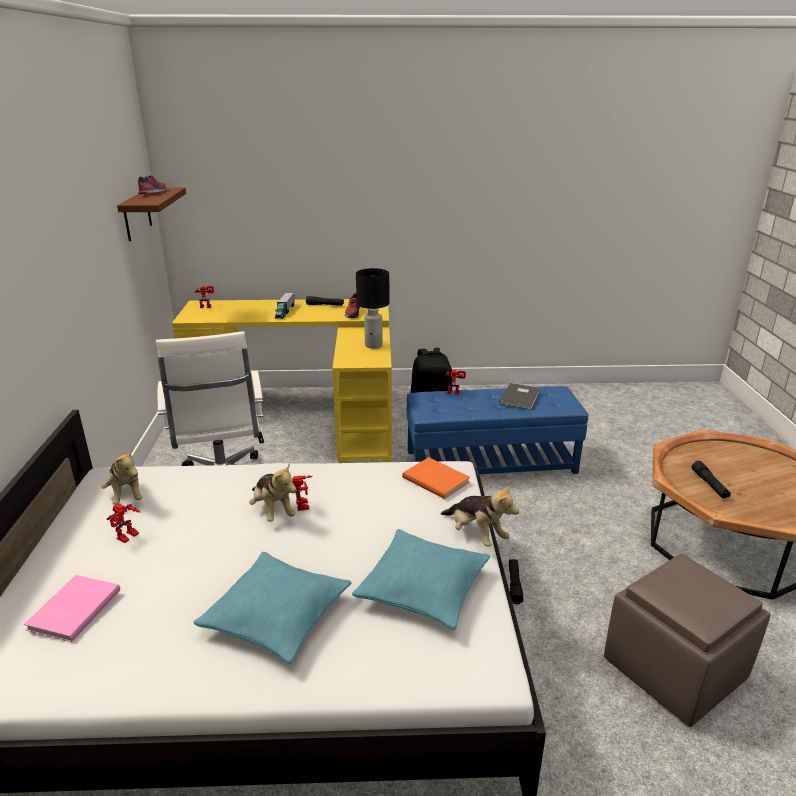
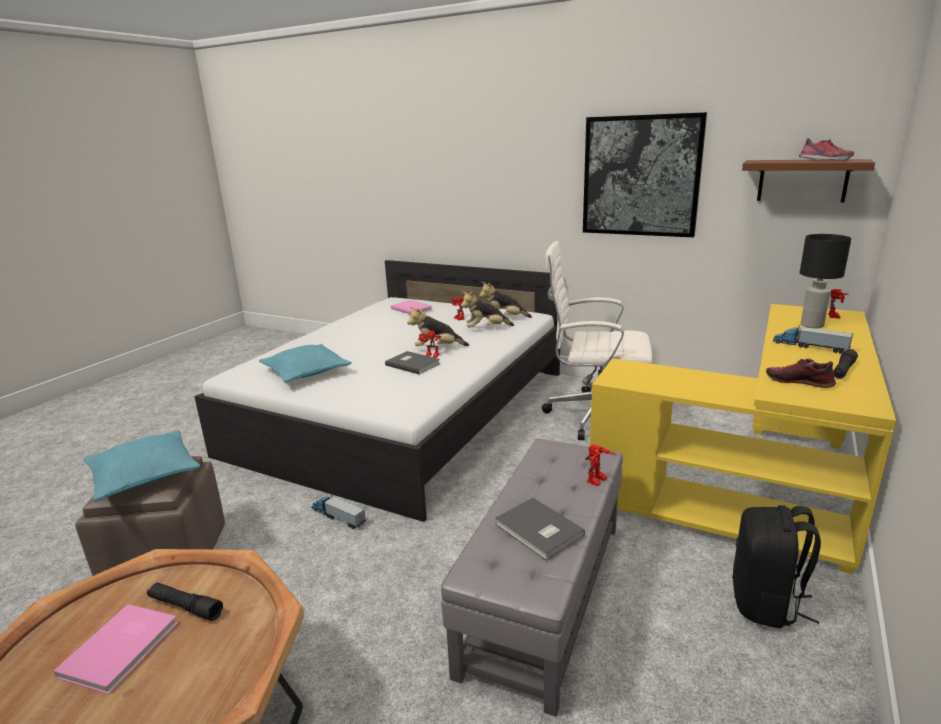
camera: 120 degrees right, 5 degrees down
(79, 247) = (641, 176): none -> picture
(276, 615) = (347, 340): turquoise pillow -> turquoise pillow (144, 475)
(338, 508) = (413, 364): none -> grey book
(374, 345) = (672, 386): black table lamp -> black table lamp (811, 325)
(436, 478) = (402, 400): orange book -> none
(476, 534) = (320, 398): plush toy -> plush toy (486, 329)
(490, 462) = (543, 593): blue ottoman -> grey ottoman
(514, 584) = (338, 517): black flashlight -> toy truck
(750, 487) = (123, 648): none -> pink book

